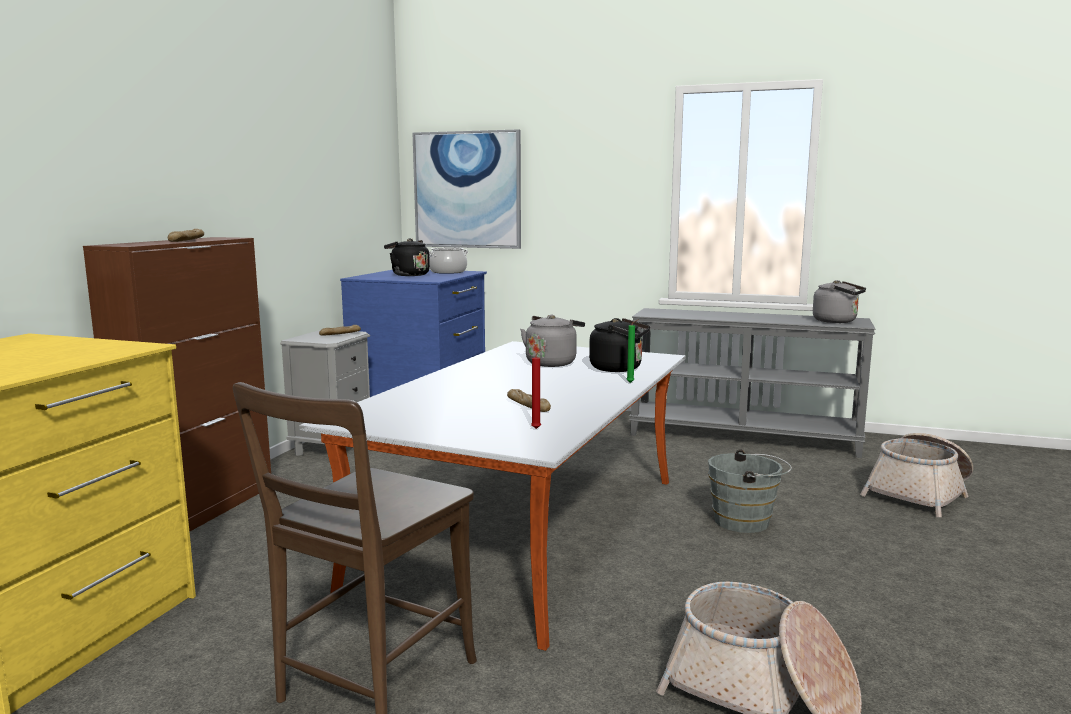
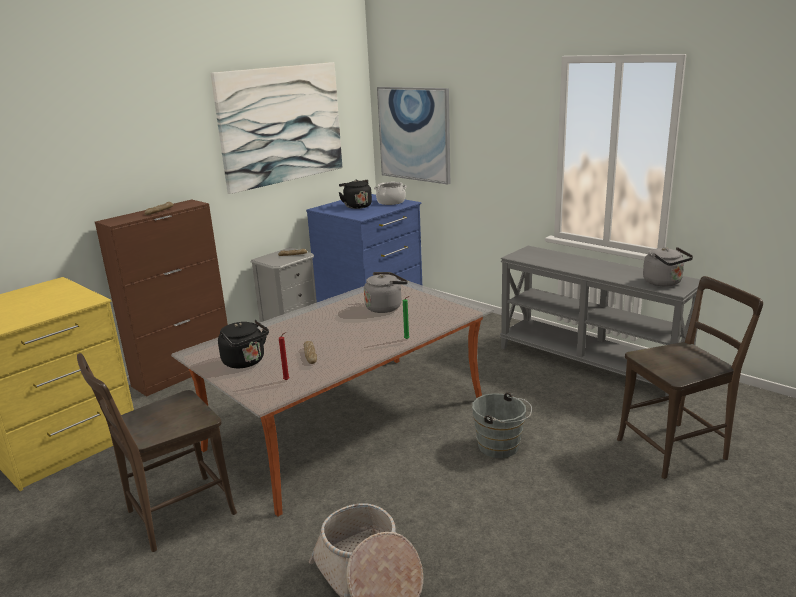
camera: 25 degrees right, 10 degrees up
(314, 157) = (281, 125): none -> picture
(619, 369) = (421, 321): black kettle -> black kettle (246, 362)
(919, 493) = (676, 448): basket -> brown chair

